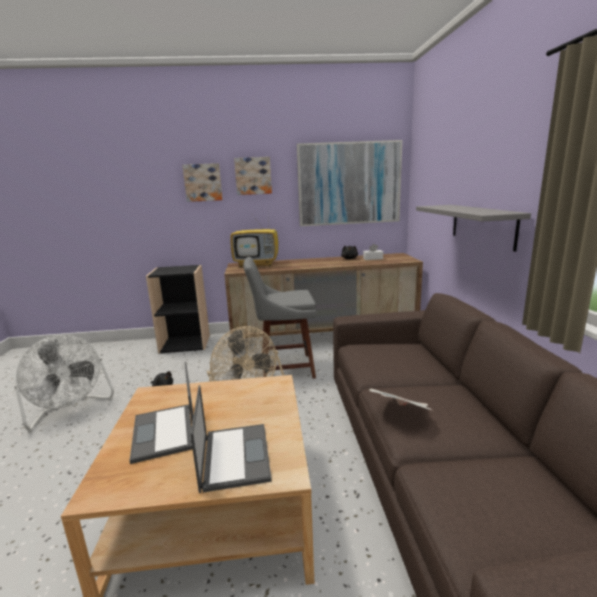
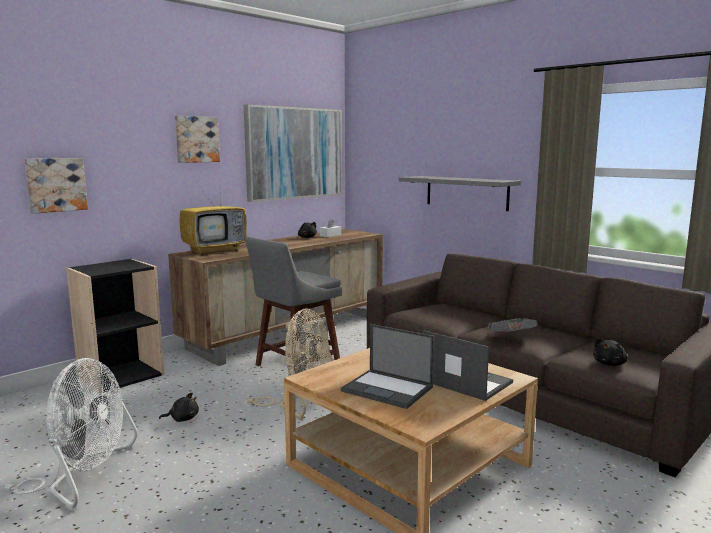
camera: 40 degrees left, 5 degrees down
(203, 182) = (134, 145): picture -> picture (56, 184)
(467, 512) = (610, 364): none -> black plush toy

